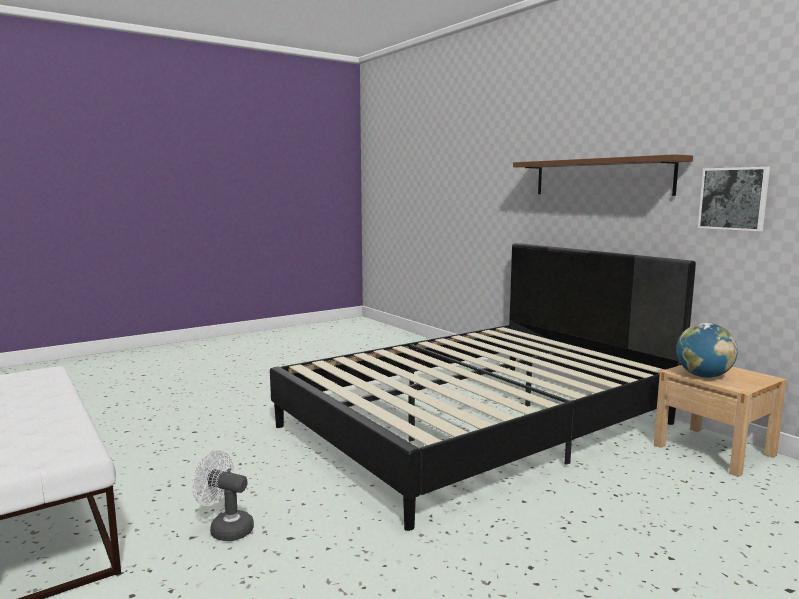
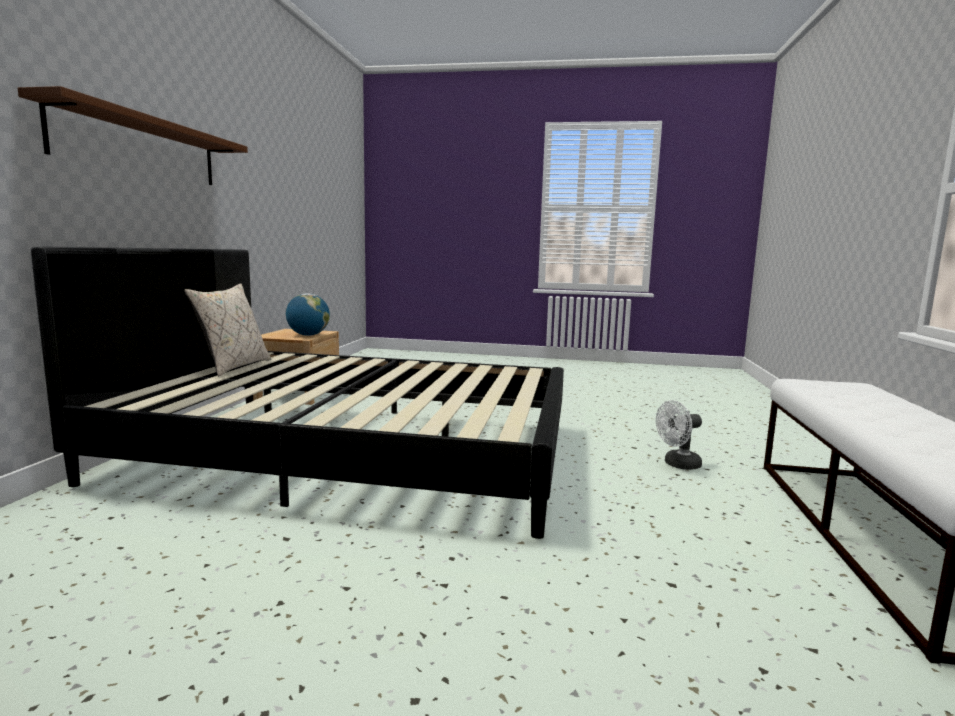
camera: 135 degrees left, 0 degrees up
(226, 529) = (677, 465): white fan -> white fan turned 90 degrees clockwise
(587, 354) = (233, 367): none -> beige pillow
(733, 198) = (244, 193): picture -> none

